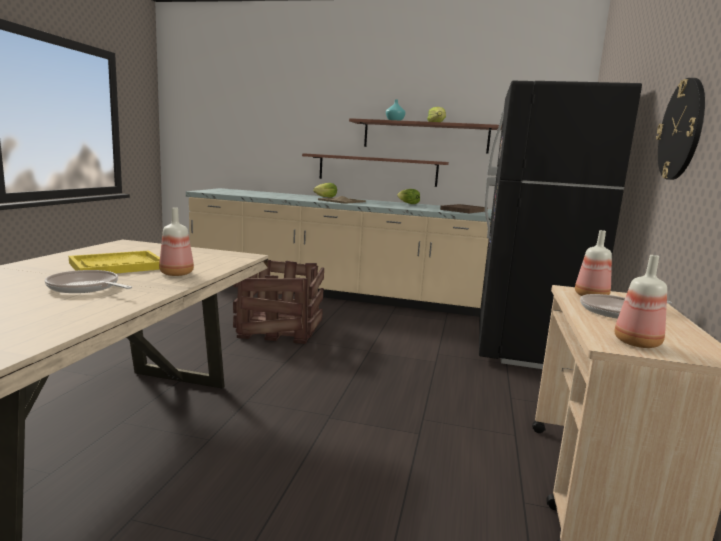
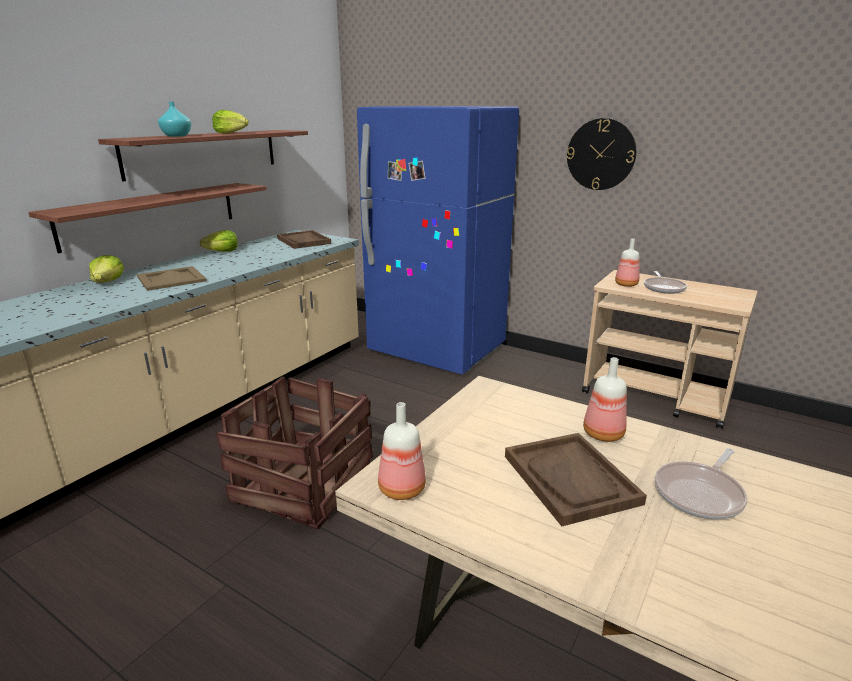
camera: 70 degrees left, 10 degrees up
(117, 266) = (570, 479): yellow tray -> brown tray
(527, 348) = (437, 350): black fridge -> blue fridge
(635, 343) = (728, 300): bottle -> bottle (400, 490)

